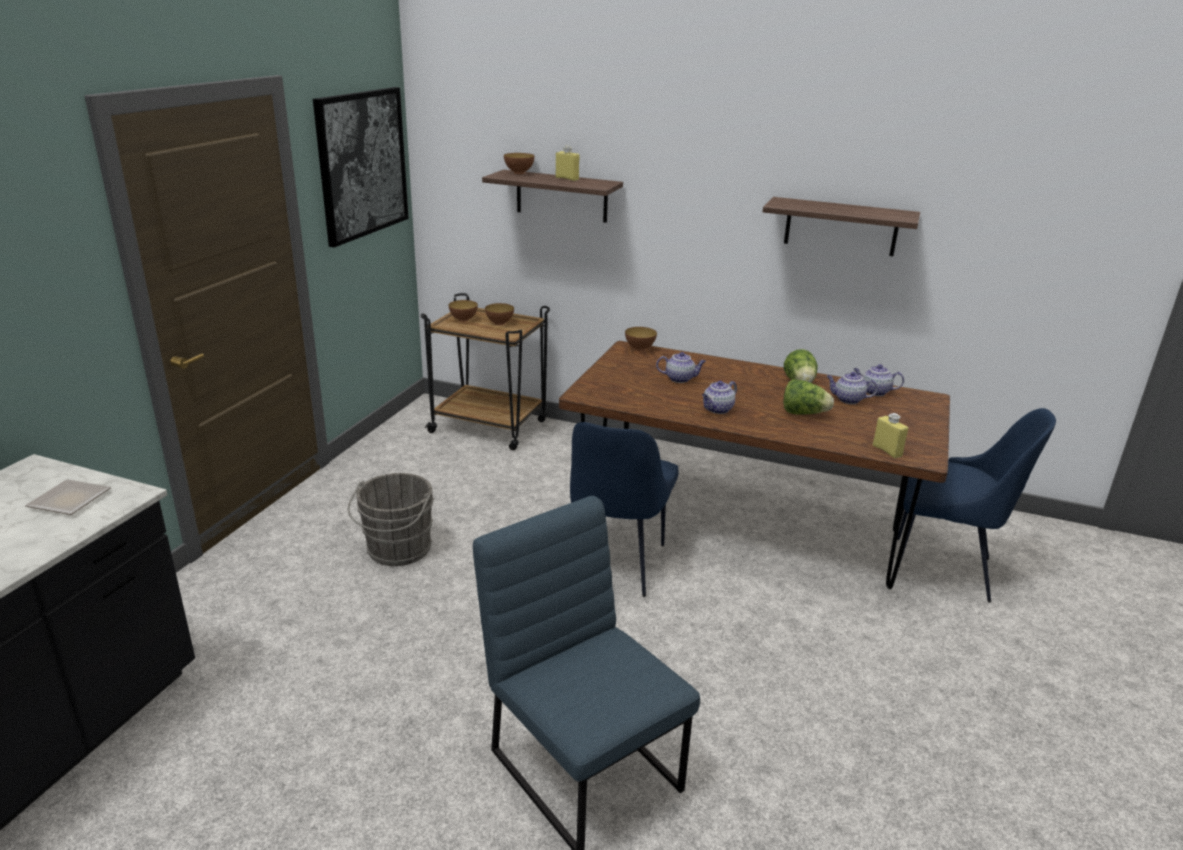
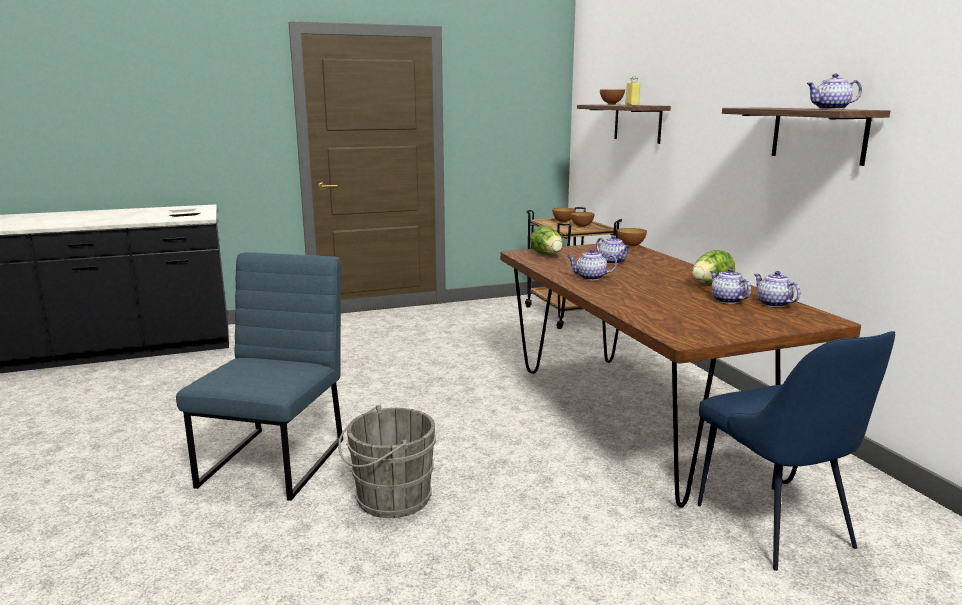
camera: 50 degrees right, 10 degrees down
(362, 164) = (514, 97): picture -> none
(397, 551) = (396, 345): grey bucket -> grey bucket (389, 499)
(616, 564) = (496, 398): blue chair -> none
(803, 413) = (656, 295): lettuce -> lettuce (547, 255)
(880, 213) = (830, 109): none -> teapot
(887, 451) = (662, 326): yellow bottle -> none

